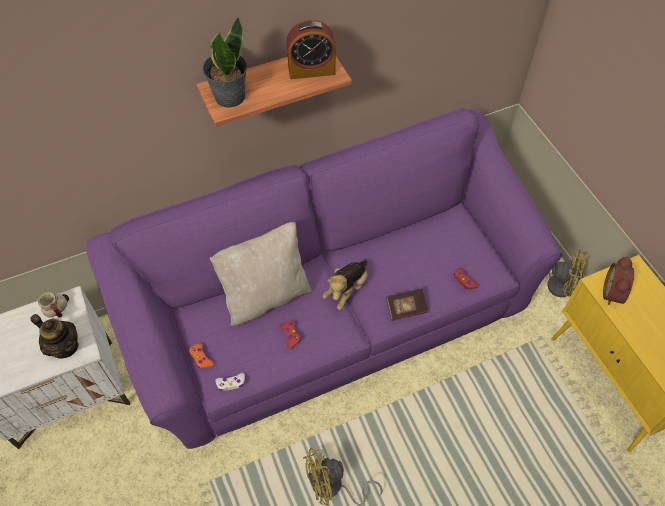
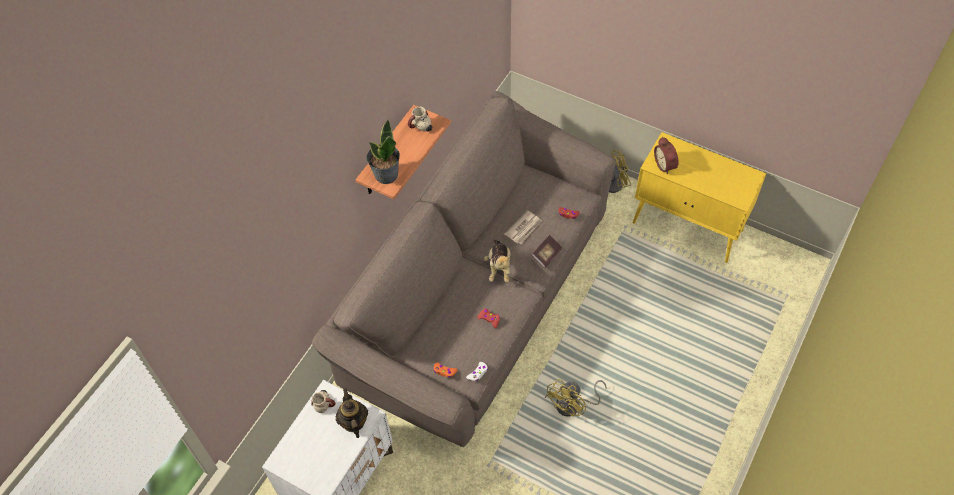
camera: 35 degrees left, 0 degrees up
(64, 346) = (353, 422): teapot -> teapot turned 105 degrees counterclockwise
(265, 296) = (450, 305): beige pillow -> none
(311, 70) = (420, 127): alarm clock -> mug
(332, 312) = (478, 297): purple sofa -> brown sofa
(405, 266) = (524, 228): none -> newspaper

